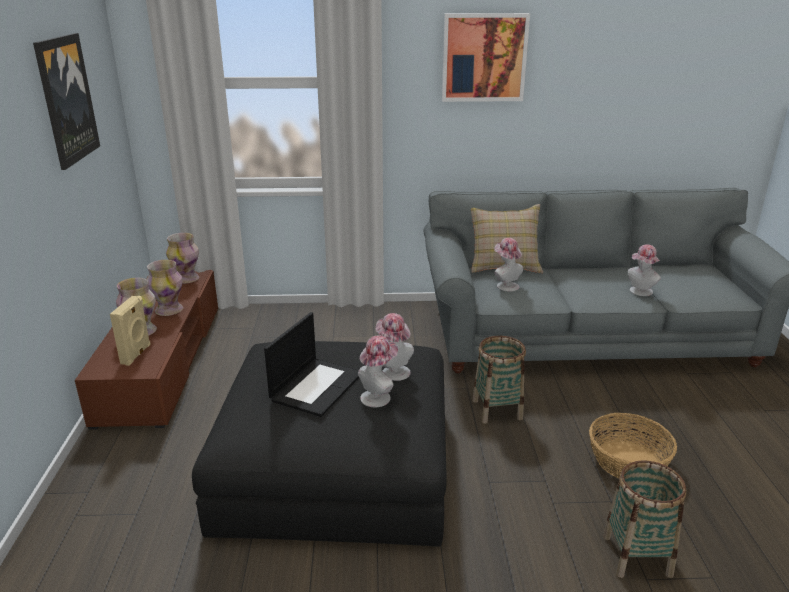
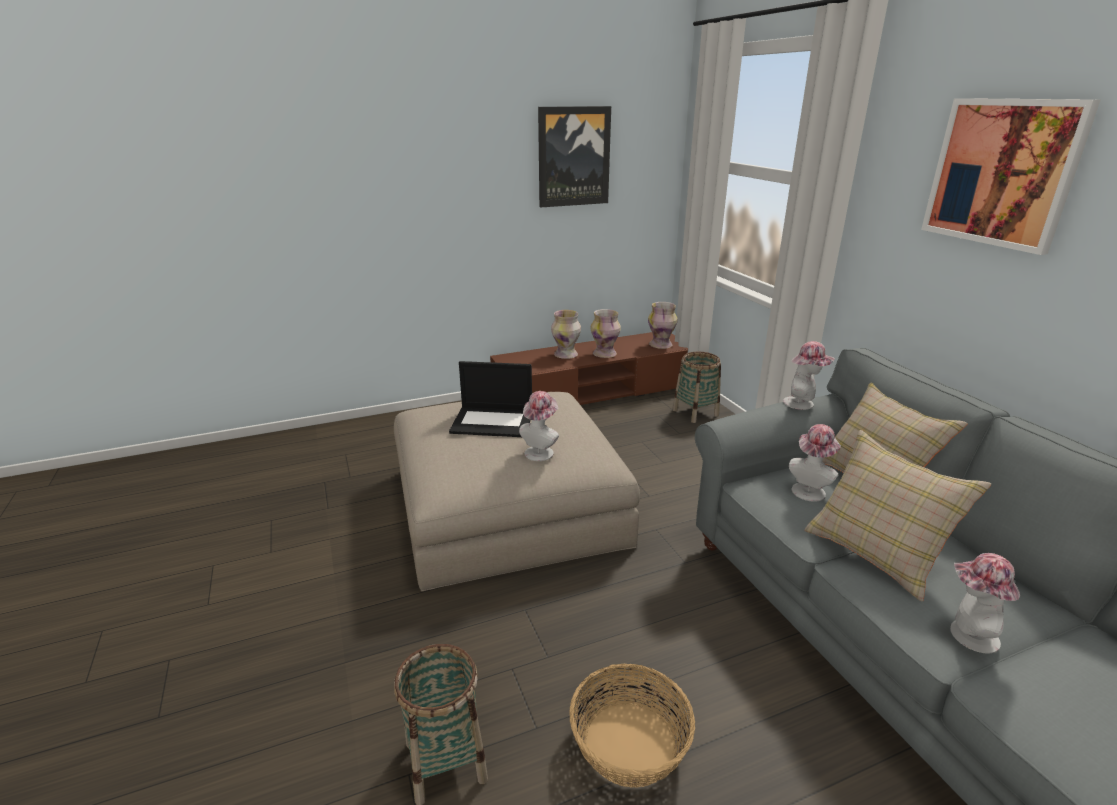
camera: 70 degrees right, 0 degrees up
(137, 354) = (533, 363): beige speaker -> none
(336, 463) = (508, 506): black ottoman -> beige ottoman
(378, 396) = (492, 452): hat -> hat (802, 404)
(497, 409) = (660, 594): basket -> basket (695, 413)
(571, 289) = (877, 552): none -> beige pillow

